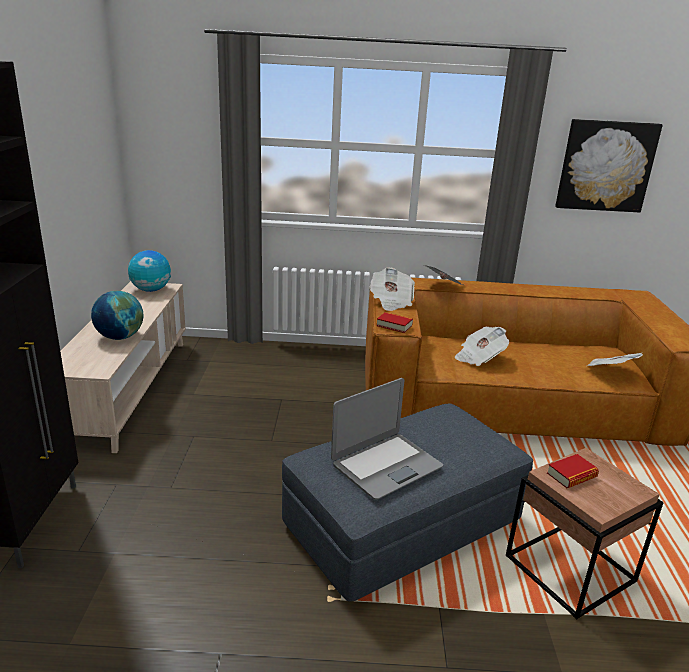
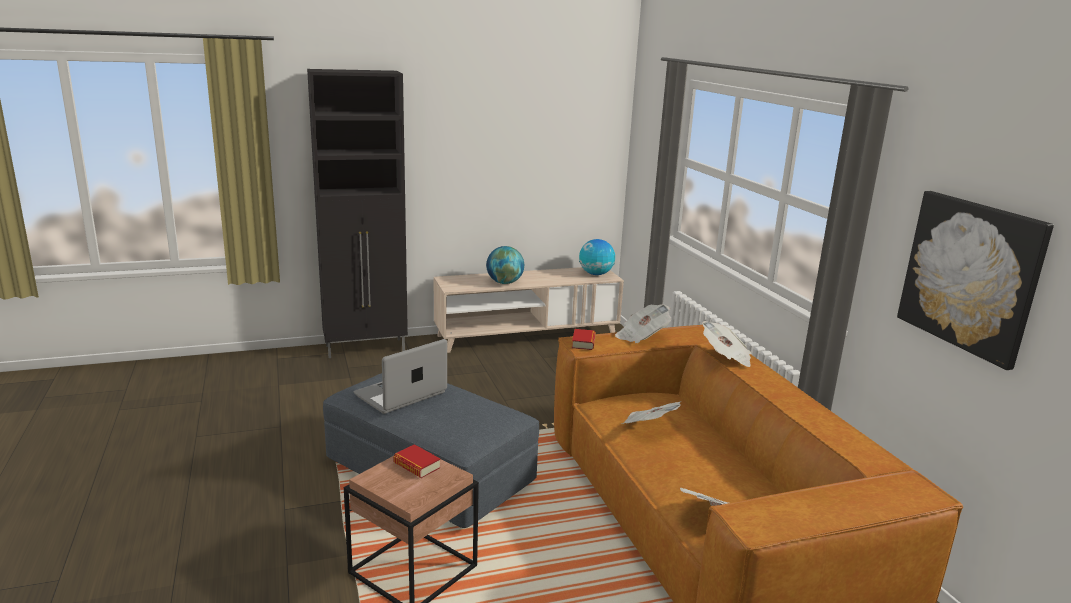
camera: 70 degrees right, 5 degrees down
(386, 465) = (401, 394): laptop -> laptop turned 105 degrees clockwise

